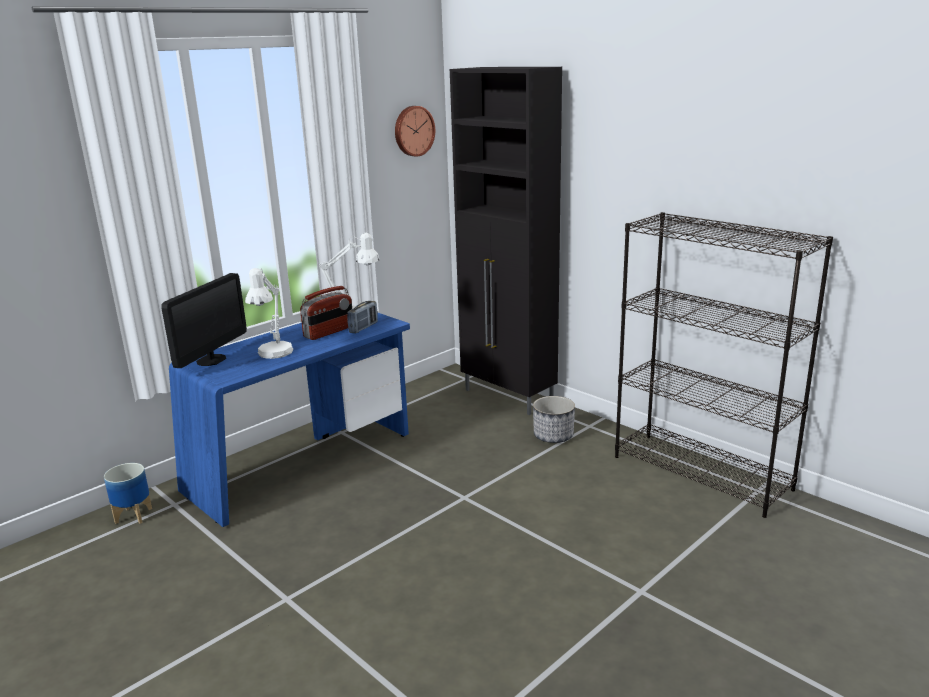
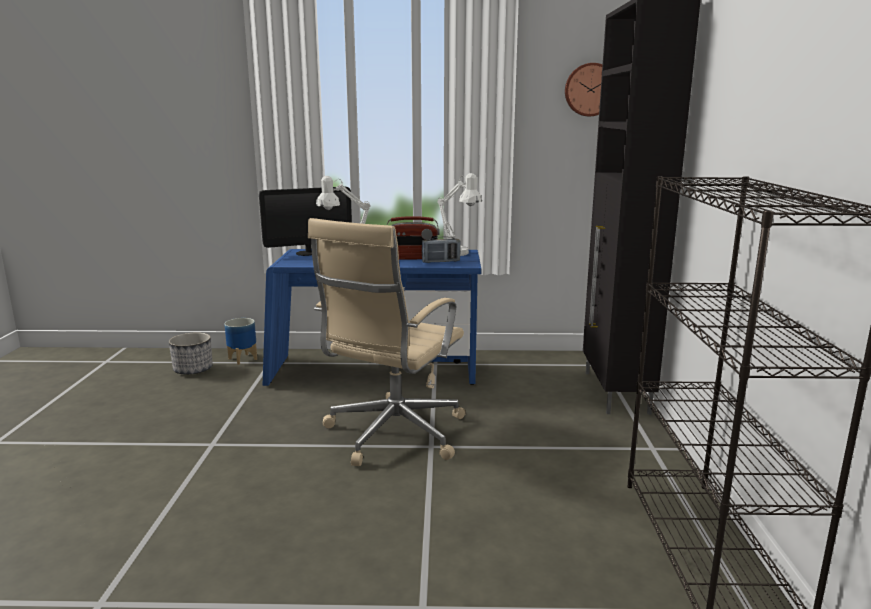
camera: 45 degrees right, 5 degrees down
(421, 504) = (392, 434): none -> beige office chair
(553, 436) = (597, 440): planter -> planter (193, 370)

